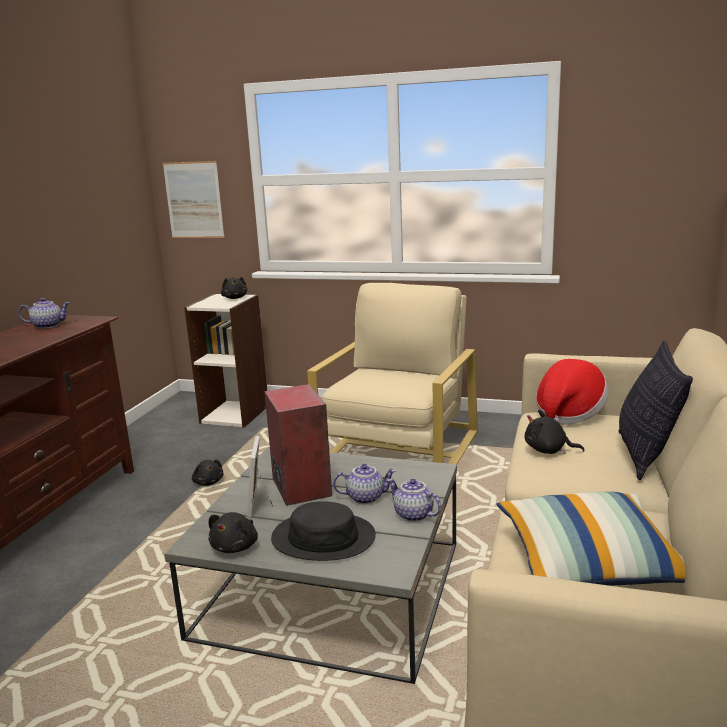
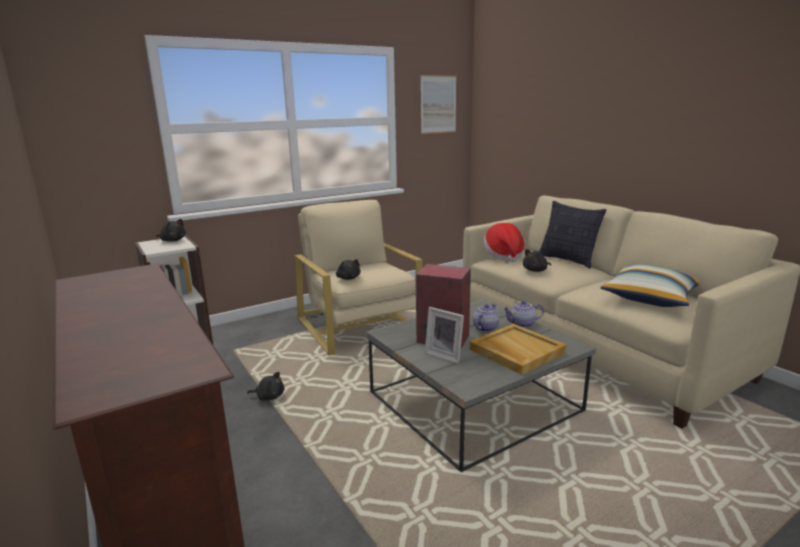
camera: 50 degrees left, 0 degrees up
(48, 325) = (104, 285): teapot -> none
(194, 200) = (88, 151): picture -> picture (438, 104)
(236, 546) = (490, 376): black plush toy -> black plush toy (348, 278)
(323, 538) = (516, 351): black hat -> beige tray

